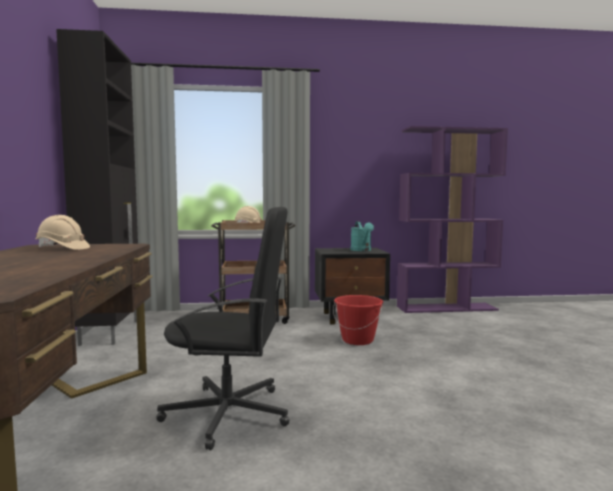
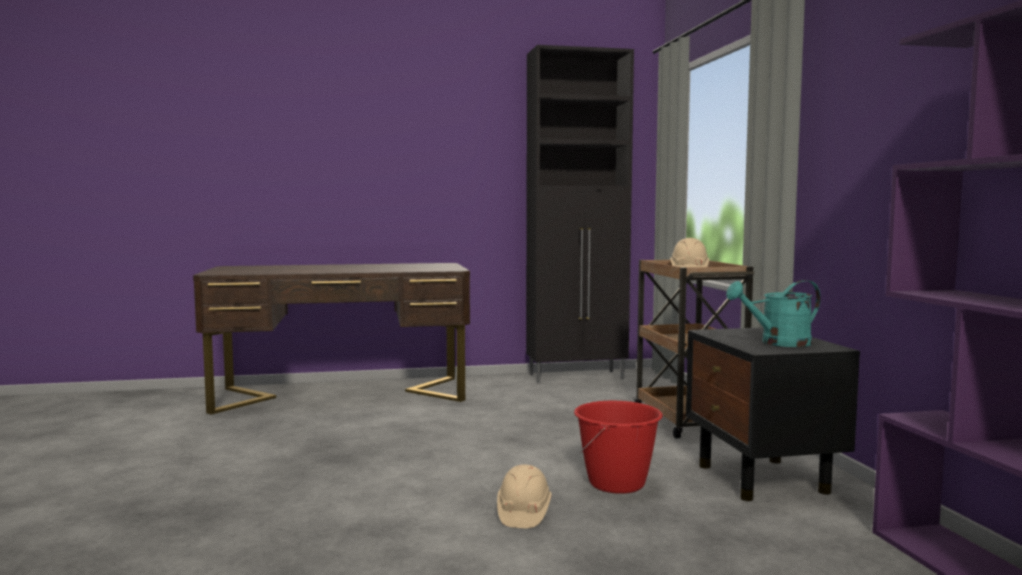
camera: 85 degrees right, 0 degrees up
(62, 248) = (419, 266): beige hard hat -> beige hard hat (523, 513)
(229, 414) = (364, 434): black office chair -> none

